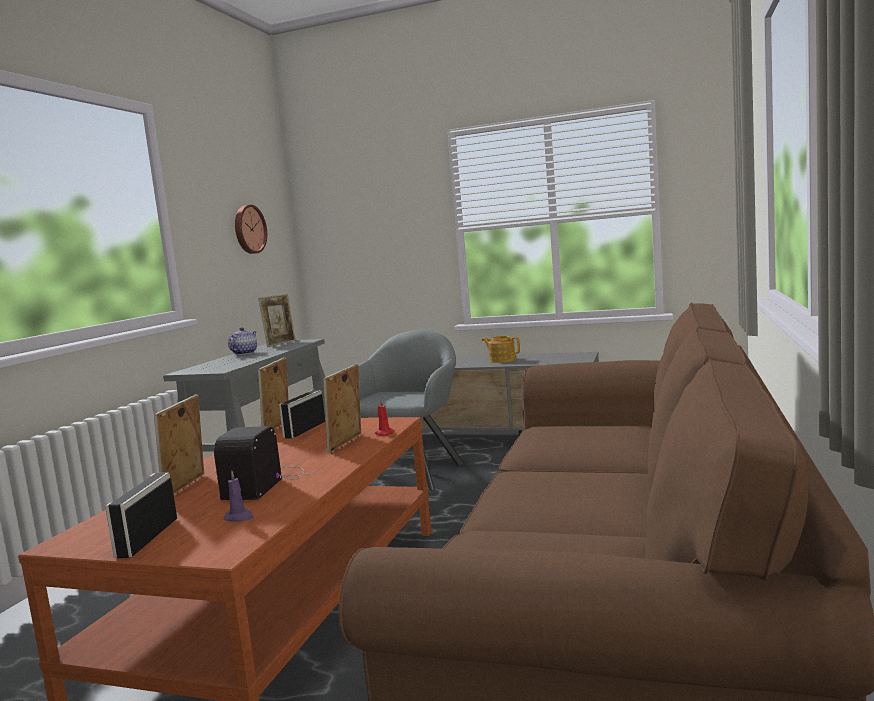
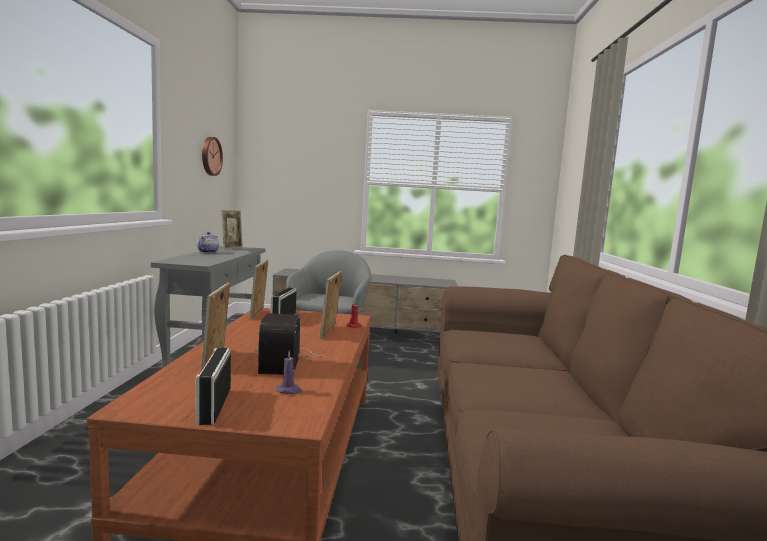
camera: 15 degrees left, 0 degrees up
(502, 360) = (391, 279): teapot -> none

